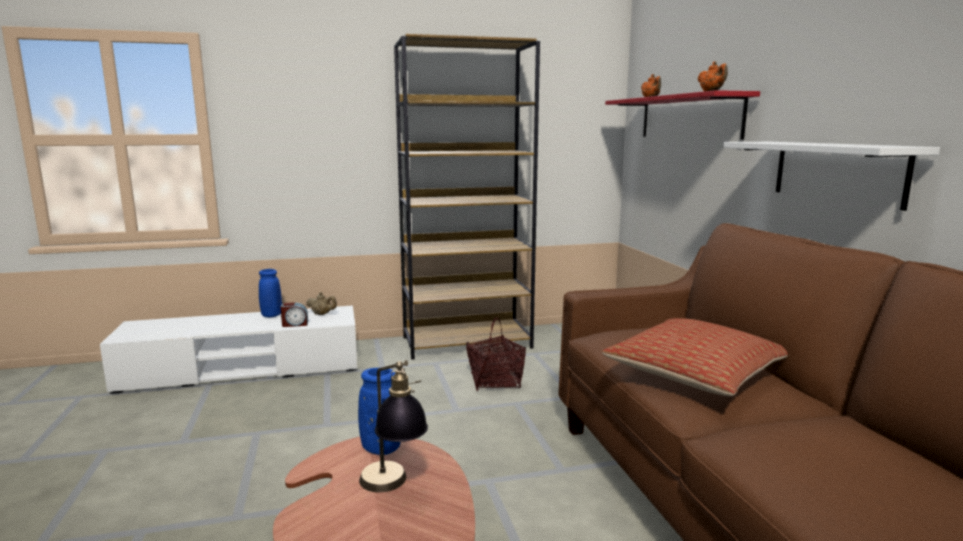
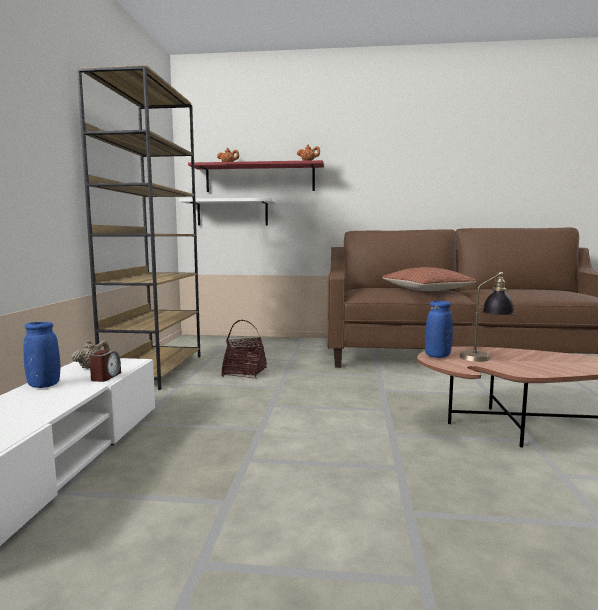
camera: 70 degrees left, 5 degrees down
(837, 172) = (381, 204): white shelf -> white shelf (232, 212)

